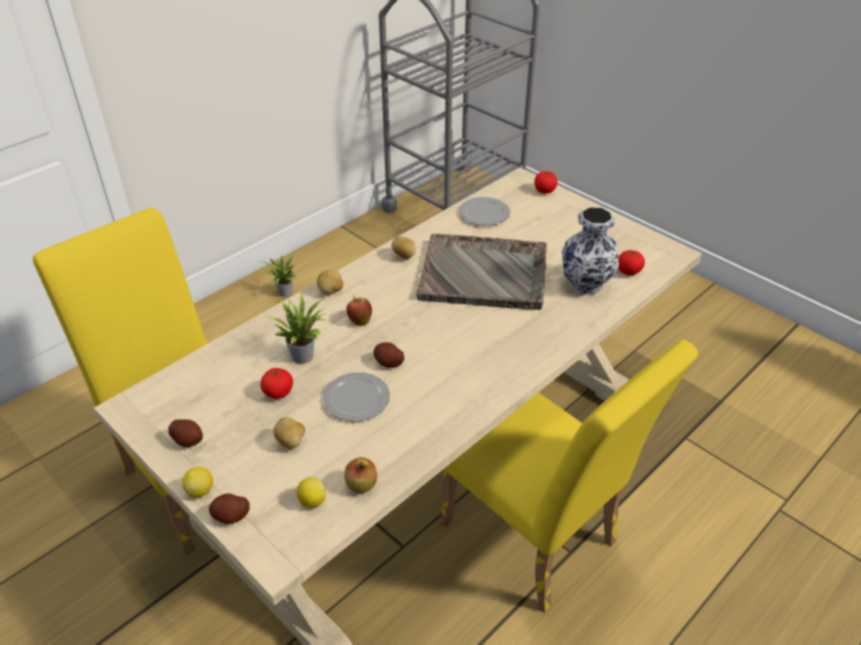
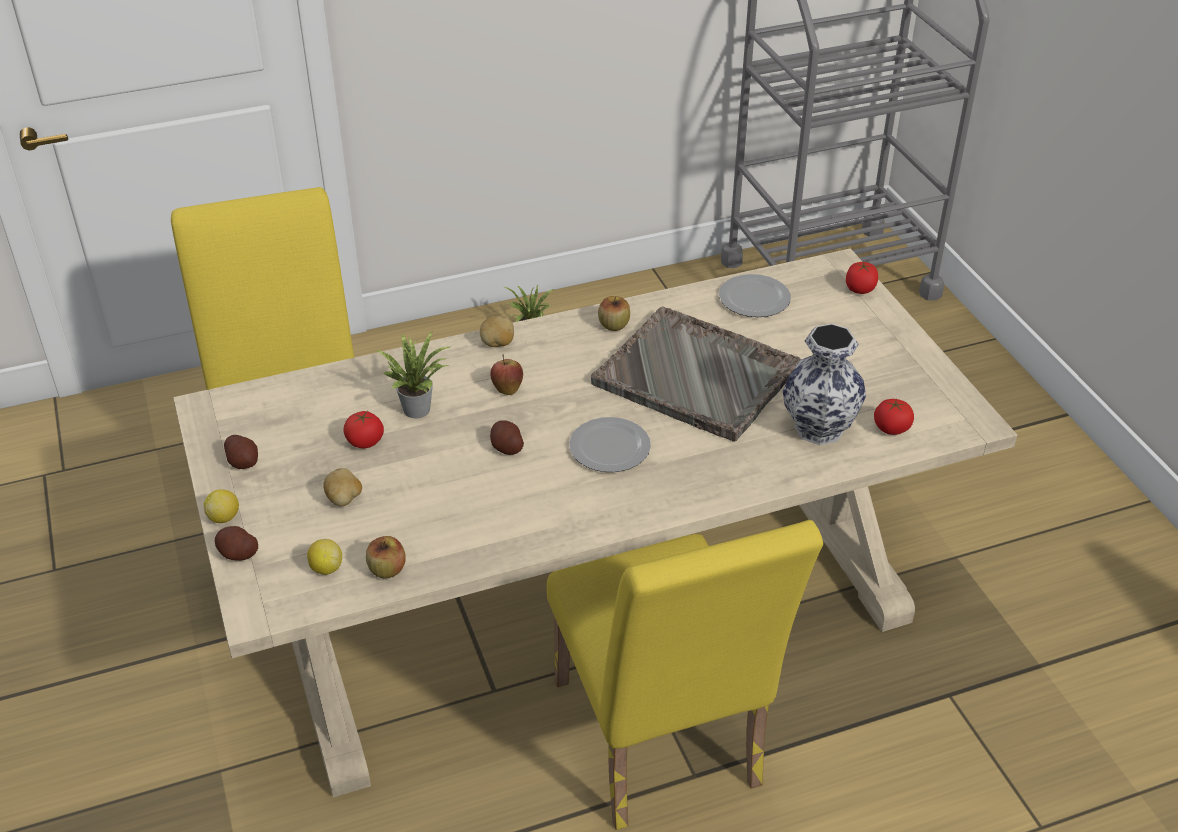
camera: 25 degrees right, 0 degrees up
(356, 400) = (443, 477): plate -> plate (609, 448)
(404, 256) = (613, 325): potato -> apple

